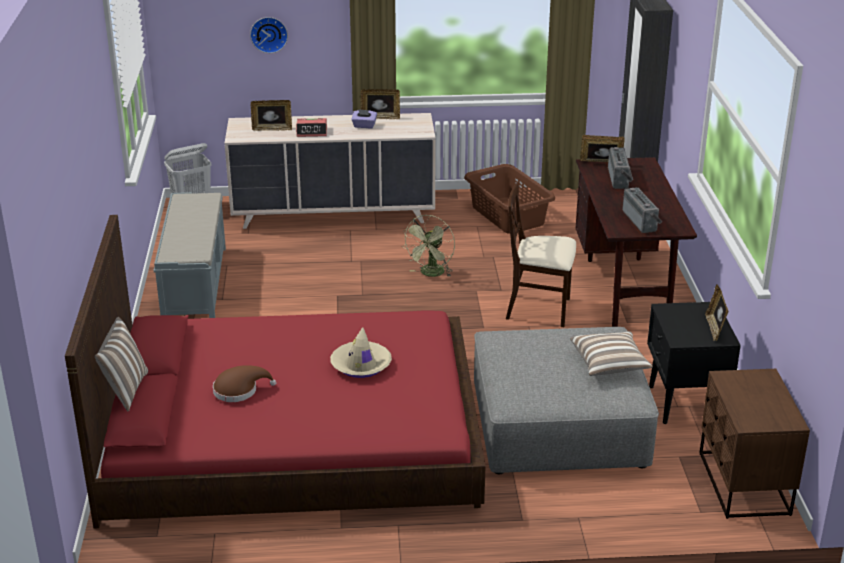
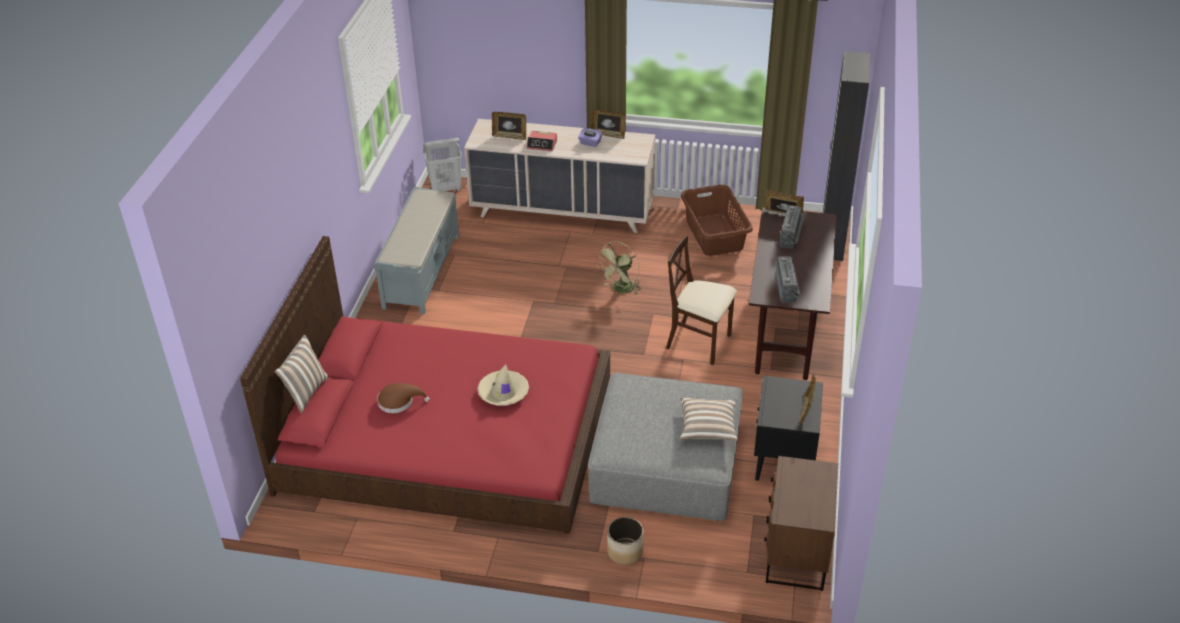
camera: 15 degrees right, 10 degrees up
(269, 34) = (516, 50): wall clock -> none
(553, 515) = (624, 552): none -> planter

